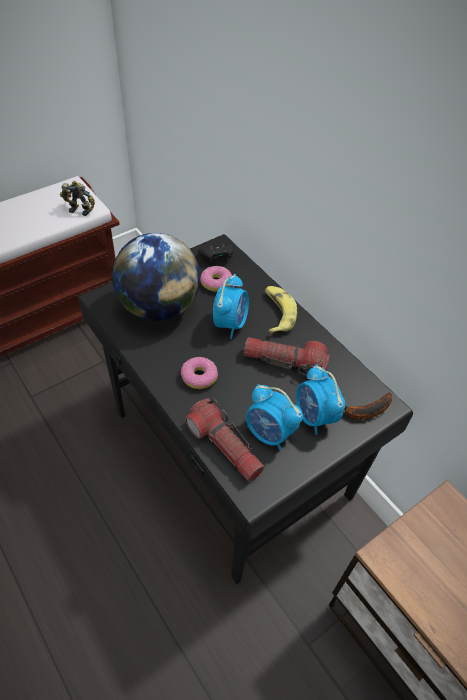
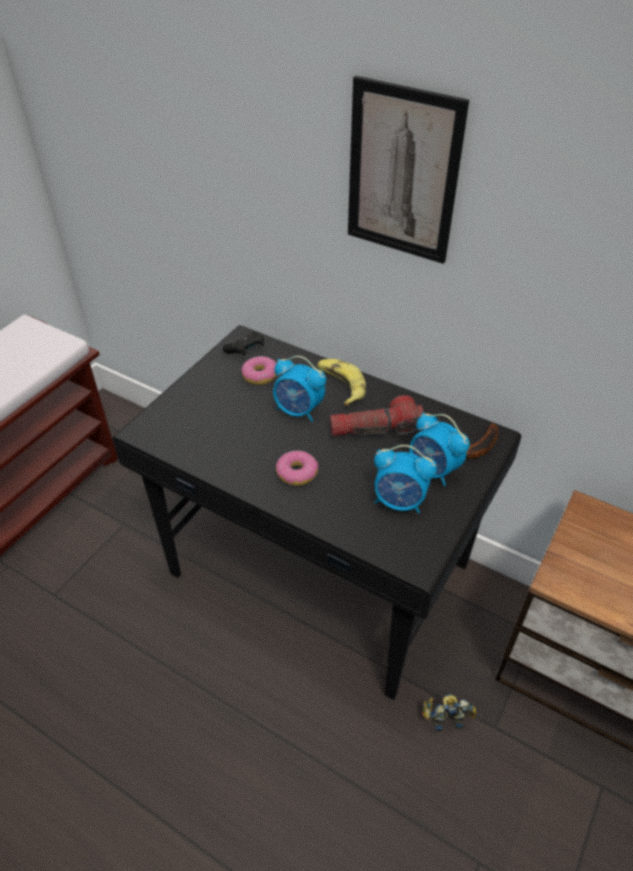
camera: 20 degrees left, 5 degrees down
(81, 209) = (50, 348): toy robot -> toy robot (445, 718)
(159, 307) = (212, 419): globe -> none
(224, 446) = (362, 530): flashlight -> none
(230, 323) = (298, 410): alarm clock -> alarm clock turned 120 degrees clockwise
(362, 141) = (402, 173): none -> picture

